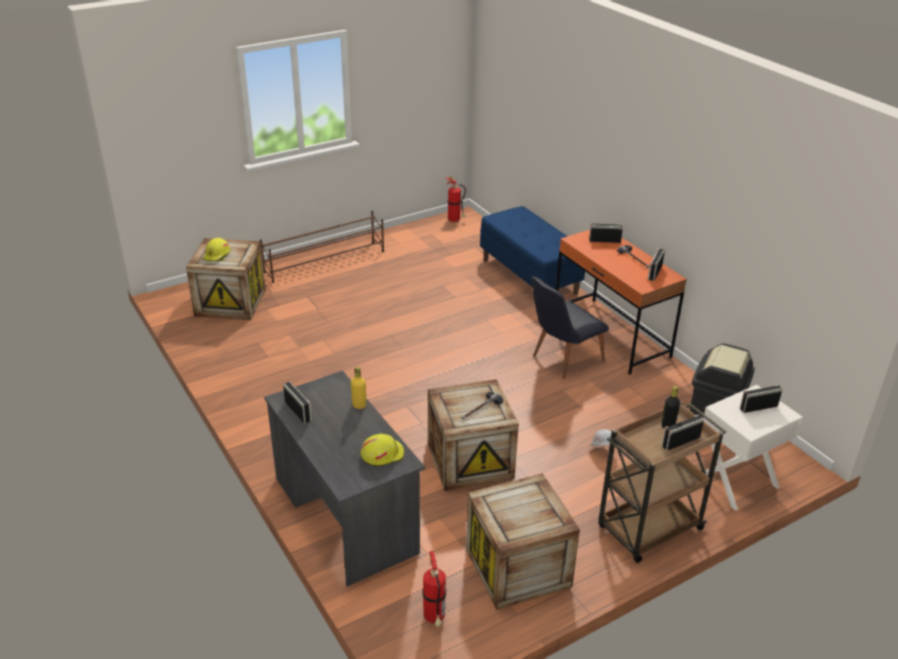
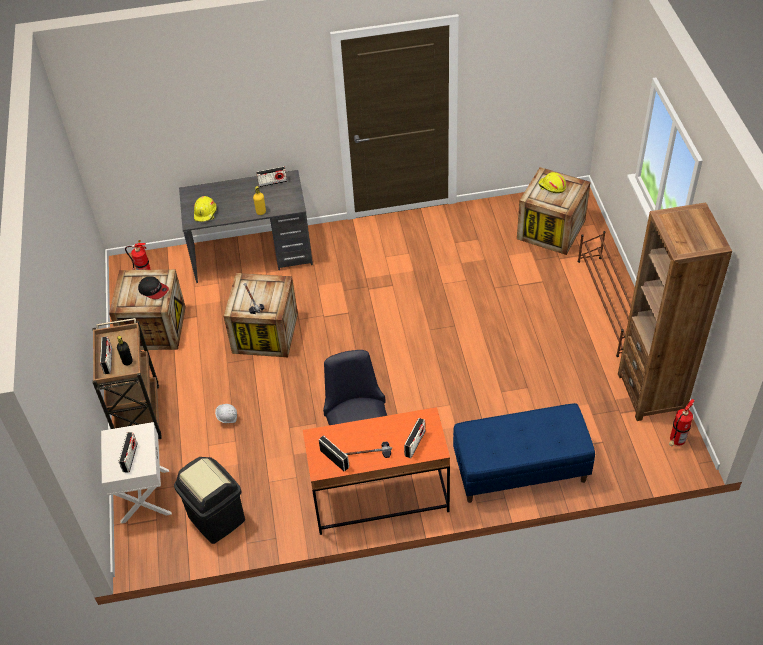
camera: 115 degrees right, 15 degrees up
(414, 234) = (651, 393): none -> brown bookcase
(516, 499) = (153, 290): none -> cap

